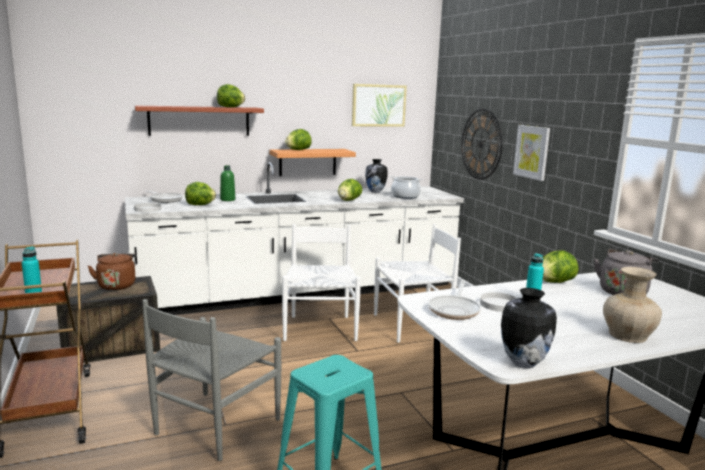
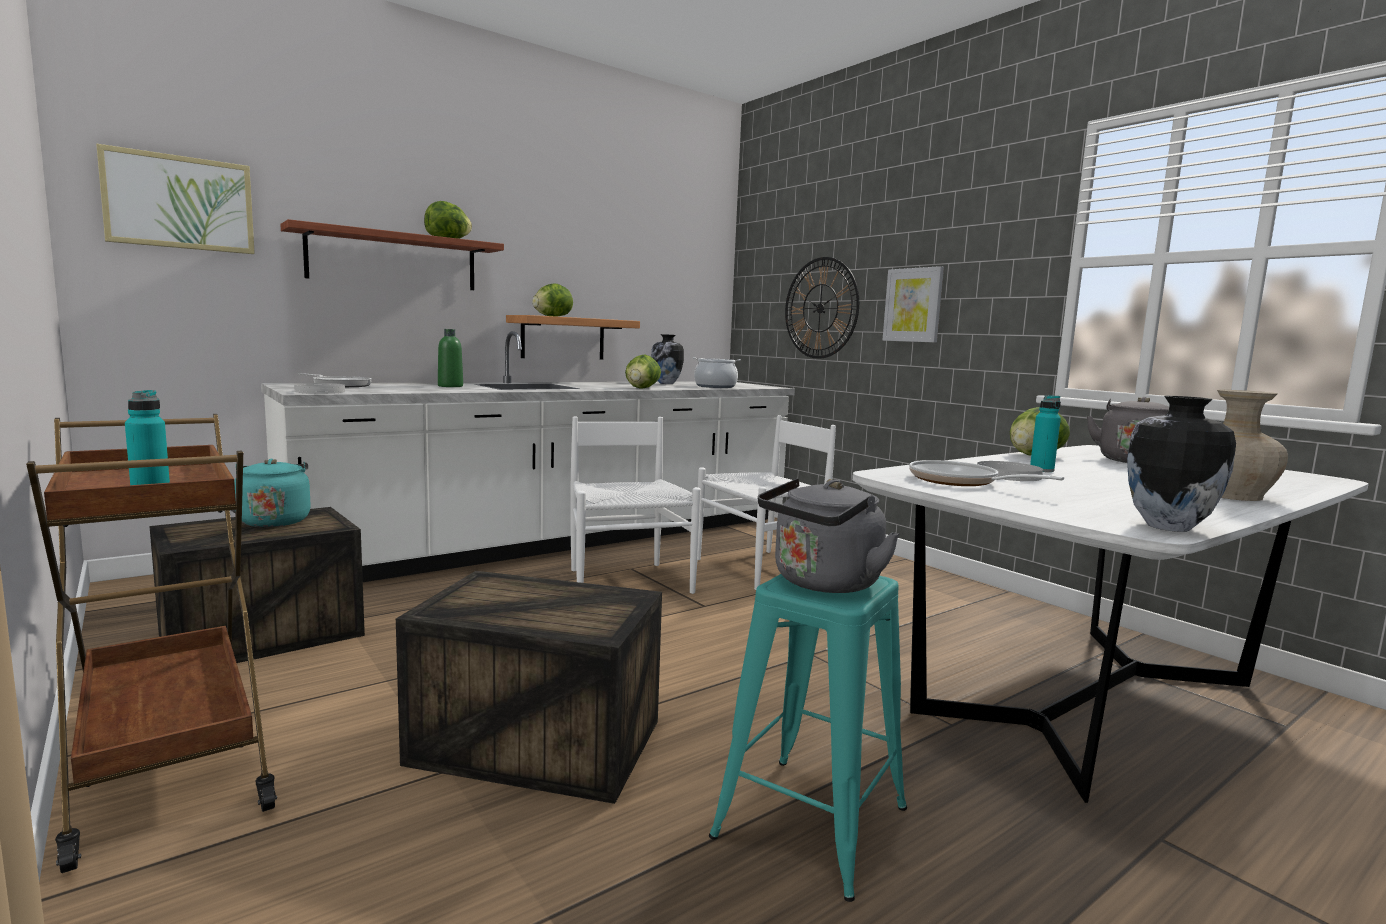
camera: 15 degrees left, 5 degrees down
(117, 285) = (273, 521): brown kettle -> turquoise kettle
(200, 205) = (410, 389): lettuce -> none
(214, 426) = (533, 742): grey chair -> crate
(327, 372) = (822, 583): none -> grey kettle
(378, 105) = (661, 259): picture -> picture (179, 202)
(454, 310) = (960, 482): frying pan -> frying pan turned 135 degrees clockwise

